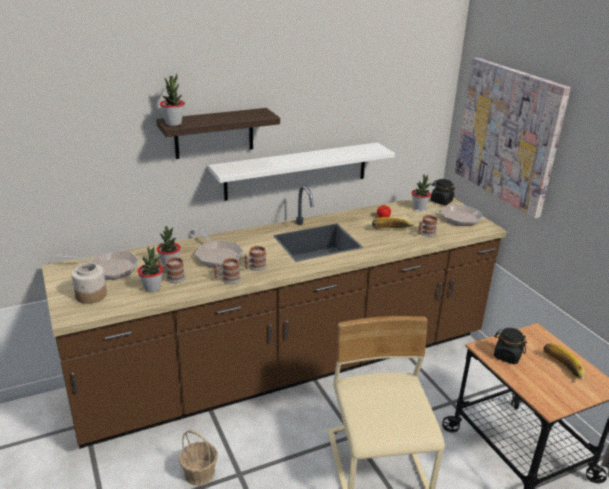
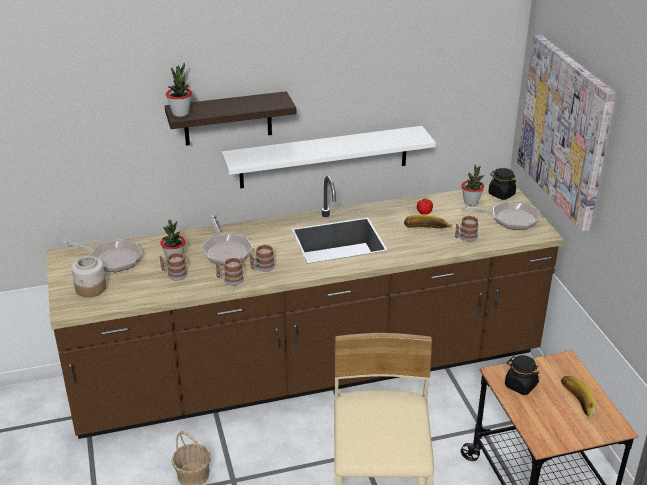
camera: 10 degrees right, 5 degrees up
(152, 288) = (152, 284): potted plant -> none

